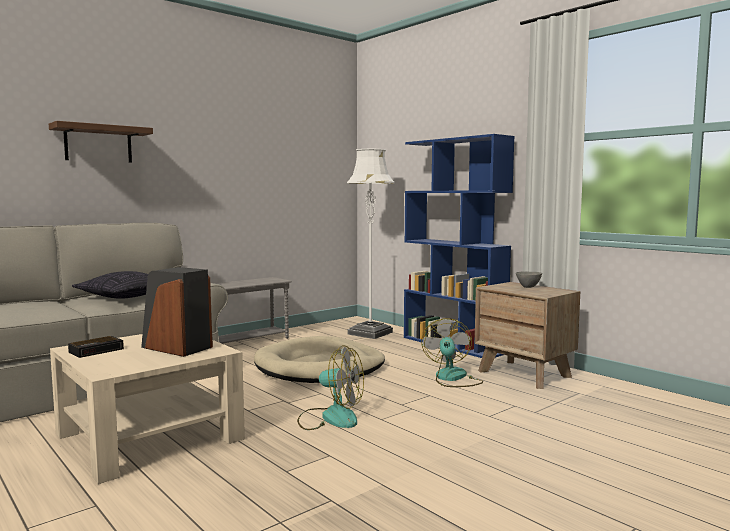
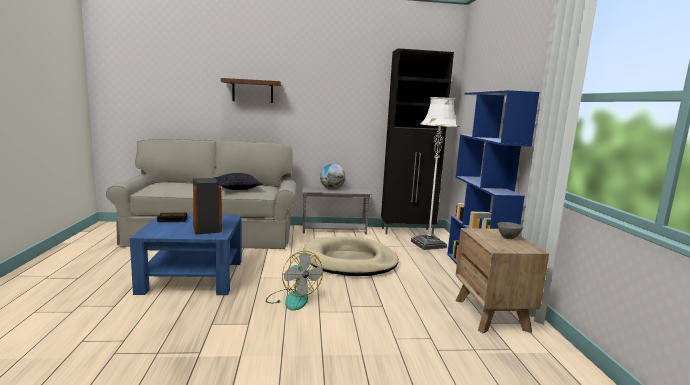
camera: 35 degrees right, 5 degrees up
(149, 436) = (193, 276): beige coffee table -> blue coffee table
(234, 283) = (332, 189): none -> globe
(328, 326) = (408, 232): none -> black cabinet
(452, 378) = (423, 298): fan -> none

